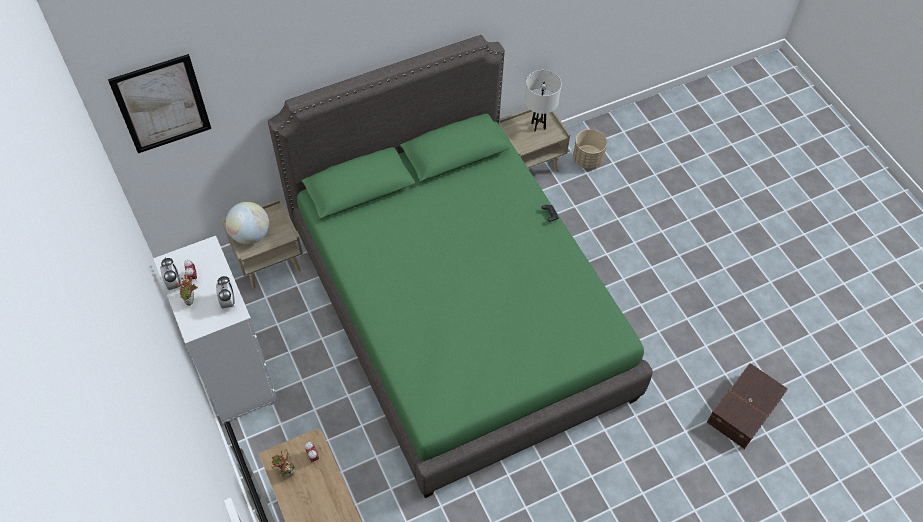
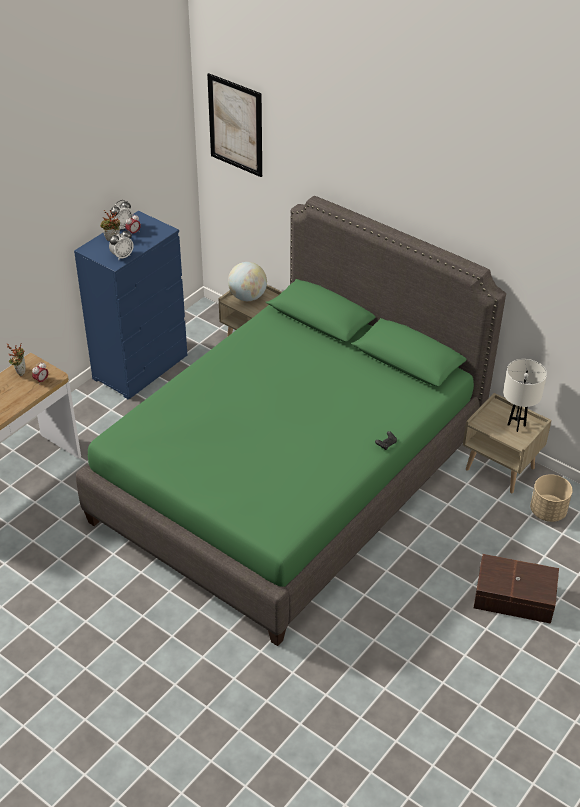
camera: 65 degrees right, 15 degrees down
(235, 374) = (141, 367): white dresser -> blue dresser
(745, 411) = (324, 750): brown storage box -> brown storage box (514, 598)

